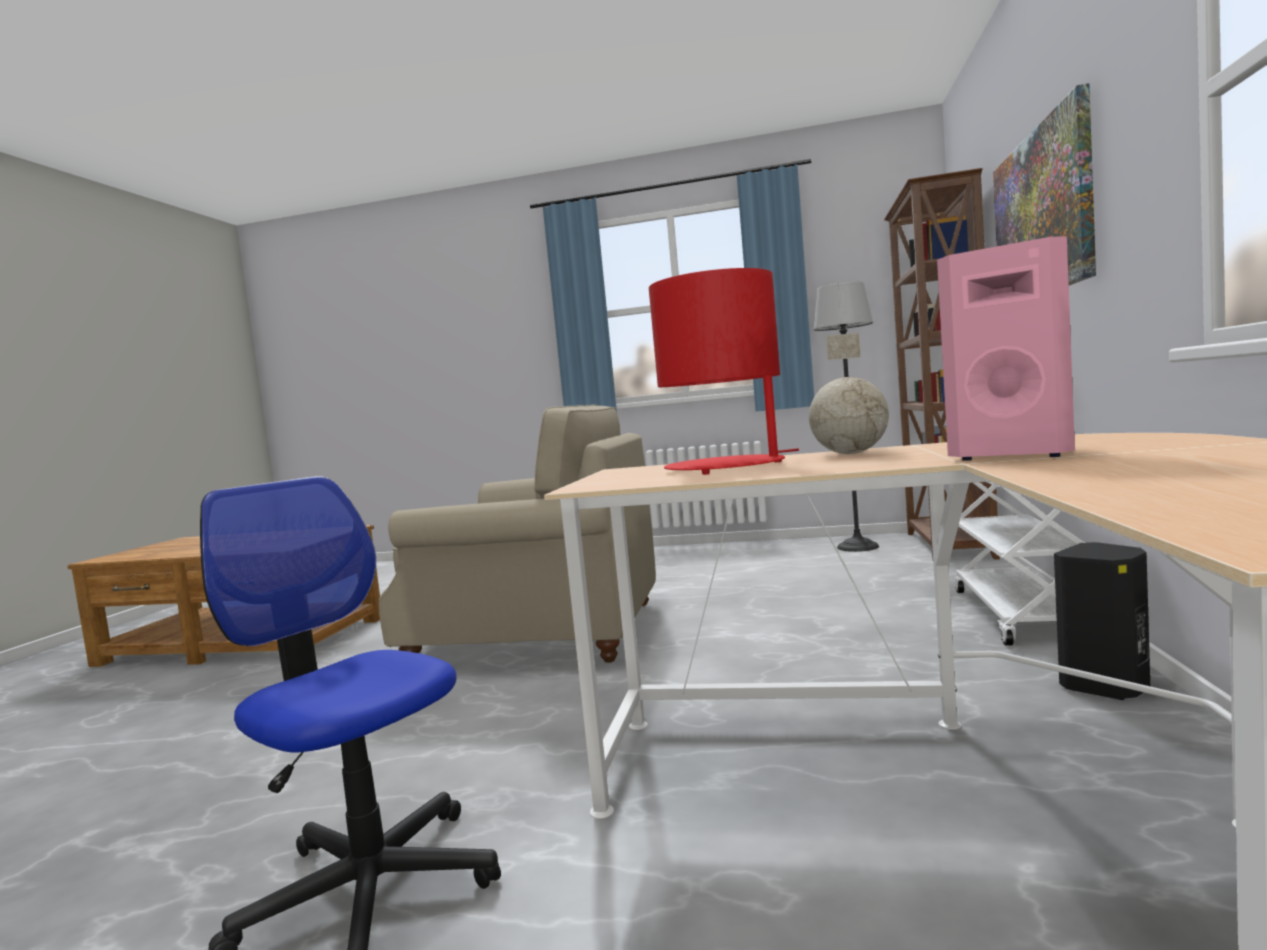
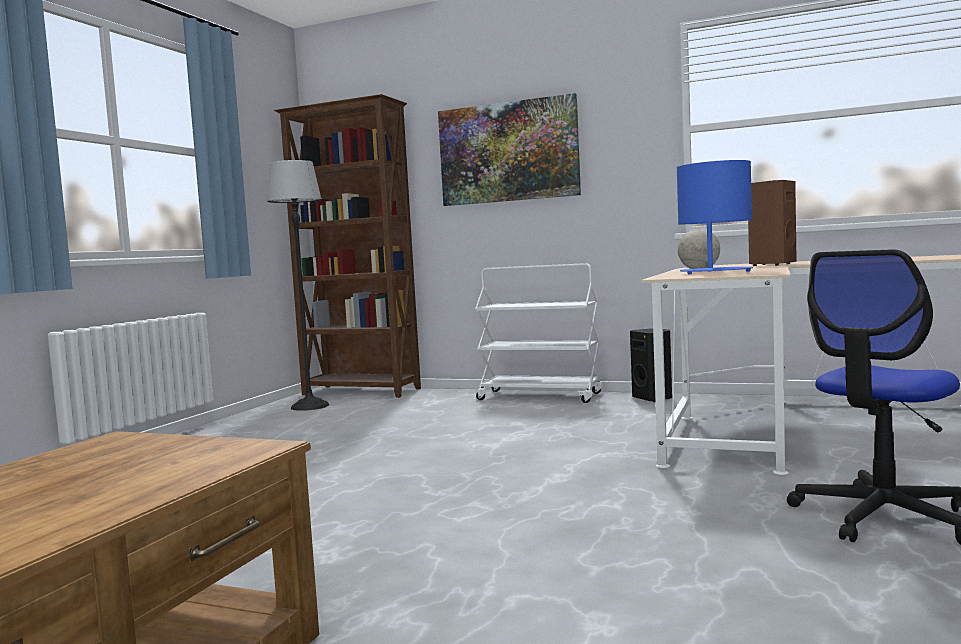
camera: 80 degrees left, 0 degrees up
(539, 633) = (398, 499): beige armchair -> none
(726, 467) = (715, 272): red table lamp -> blue table lamp
(1011, 455) = (771, 265): pink speaker -> brown speaker

